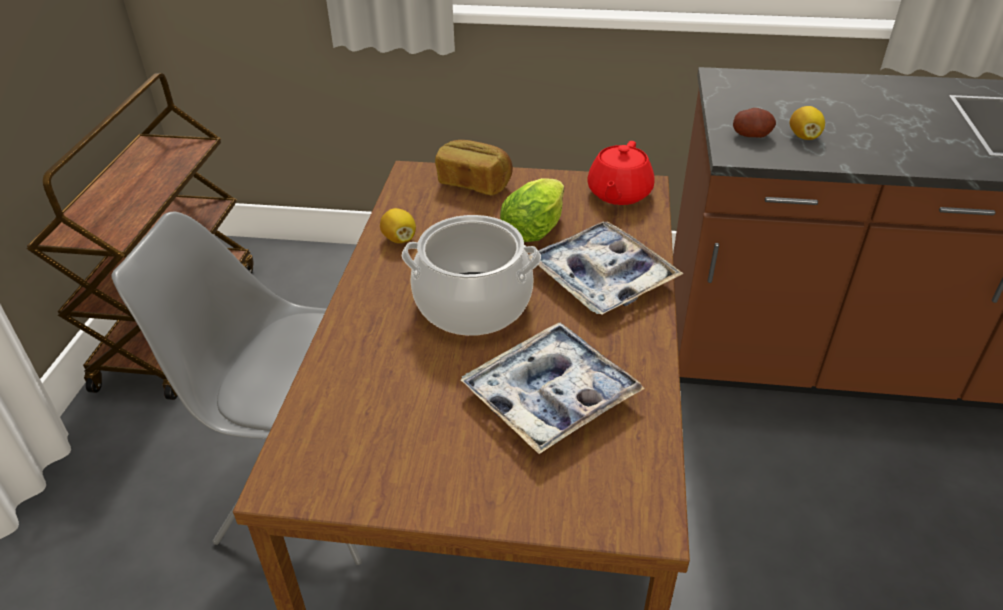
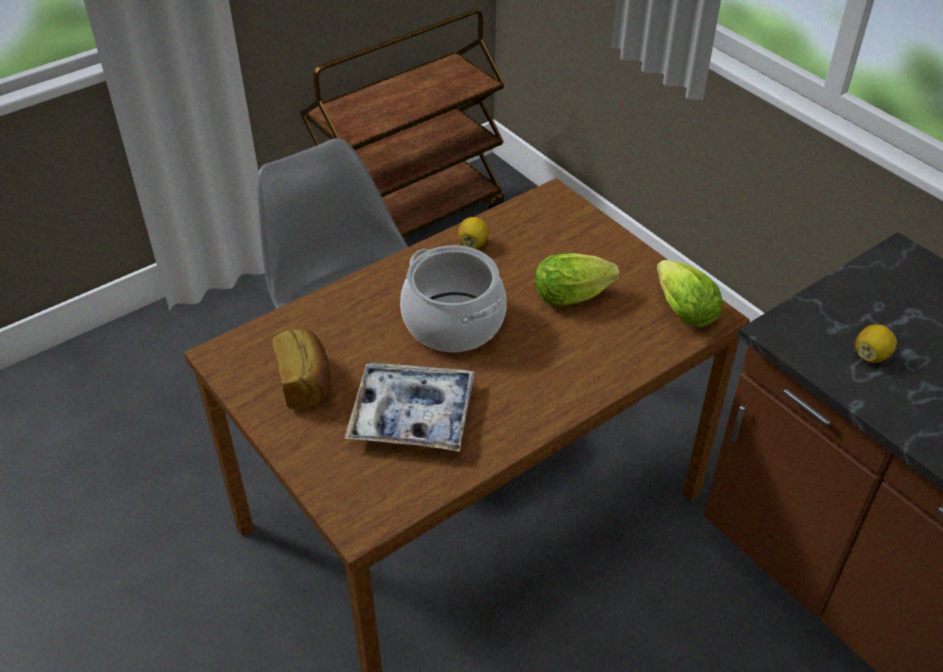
camera: 45 degrees right, 5 degrees up
(474, 183) = (584, 231): bread -> bread (305, 382)
(602, 278) = (564, 364): tray -> none
(618, 194) = (681, 308): red teapot -> lettuce
(751, 135) = (823, 324): potato -> none

